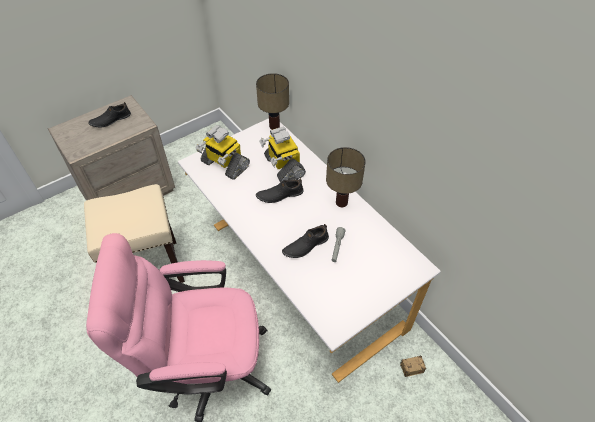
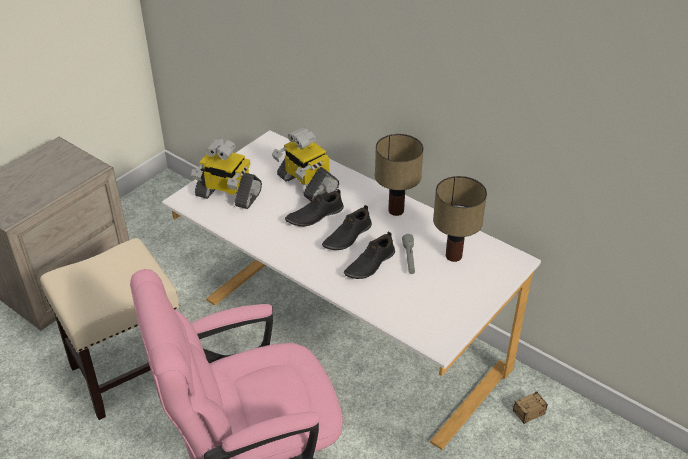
camera: 15 degrees left, 10 degrees down
(110, 120) = (42, 170): black shoe -> black shoe (347, 236)
(274, 126) = (276, 142): table lamp -> table lamp (453, 256)

